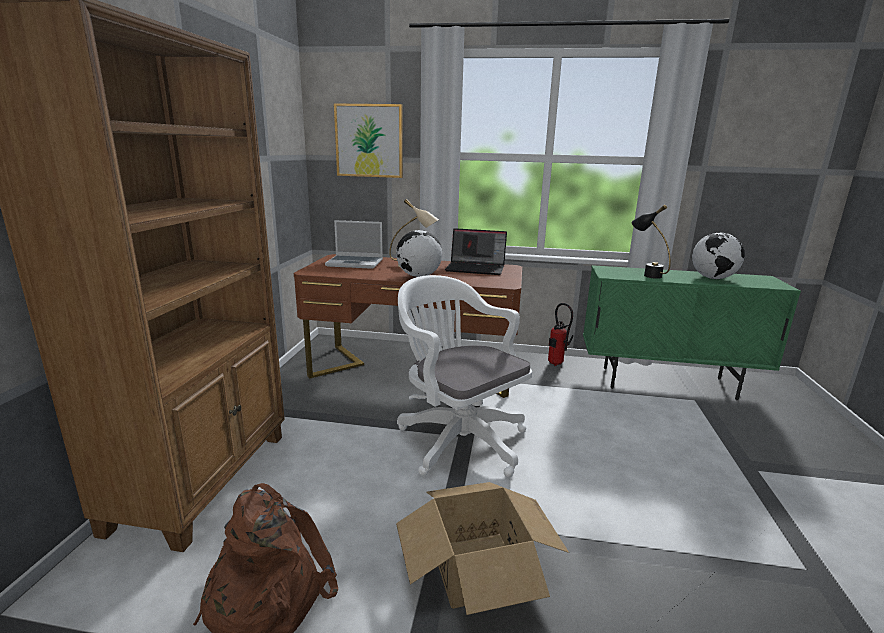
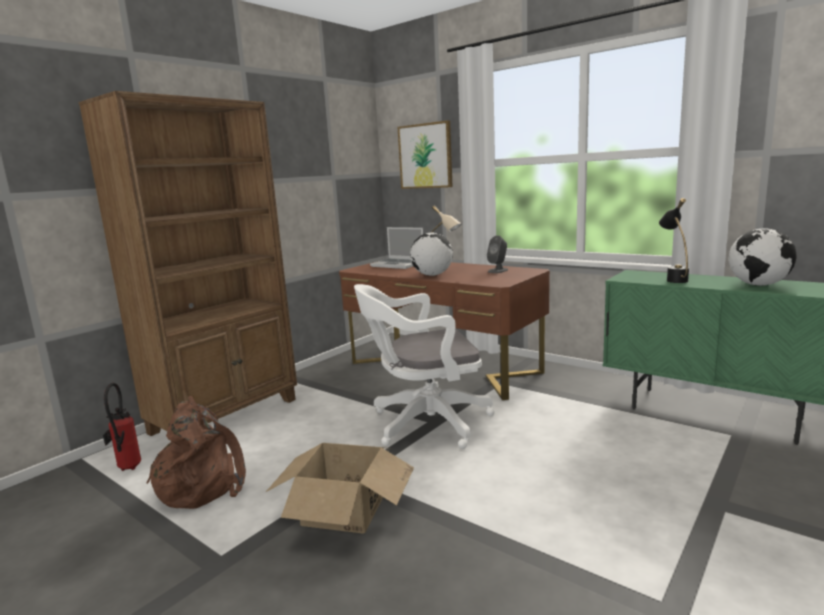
camera: 30 degrees right, 5 degrees down
(457, 438) = (424, 423): white office chair -> white office chair turned 90 degrees counterclockwise
(476, 268) = (498, 270): laptop -> grey speaker
(556, 364) = (594, 380): fire extinguisher -> fire extinguisher (127, 469)

